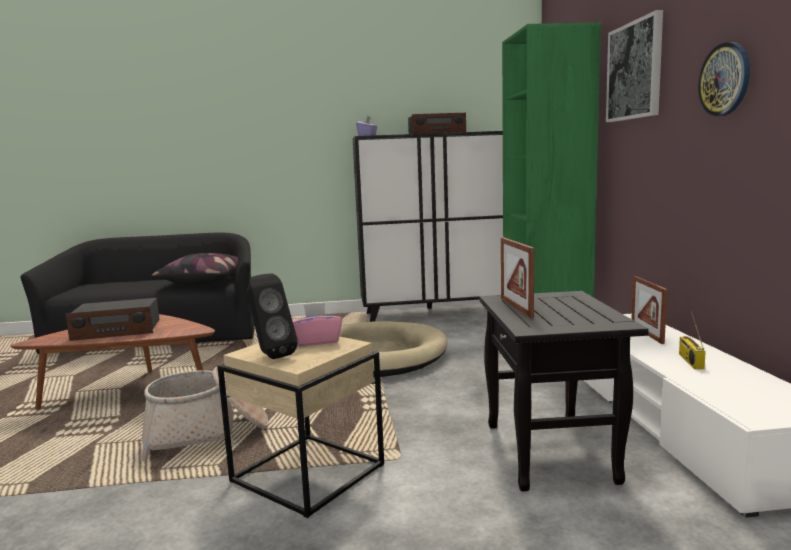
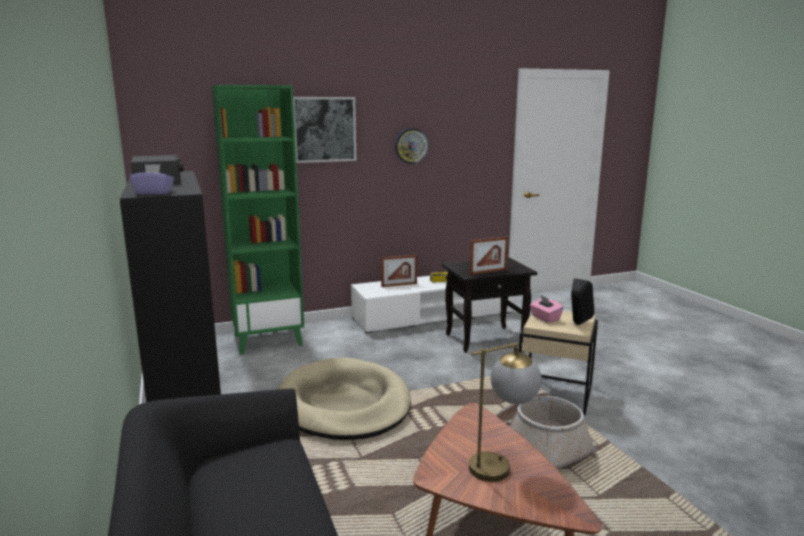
camera: 105 degrees left, 5 degrees up
(117, 330) = (501, 465): radio -> table lamp
(203, 281) = (254, 471): pillow -> none

